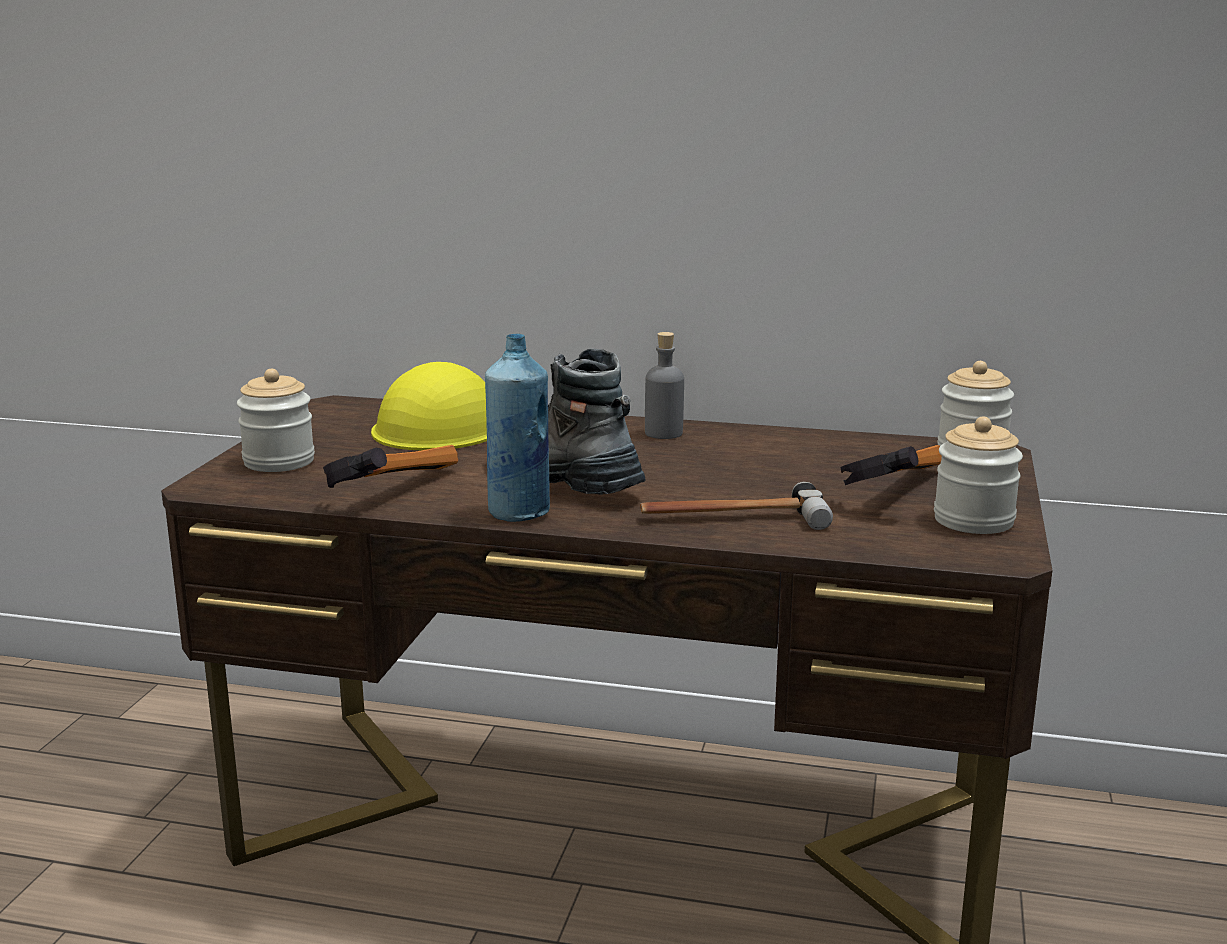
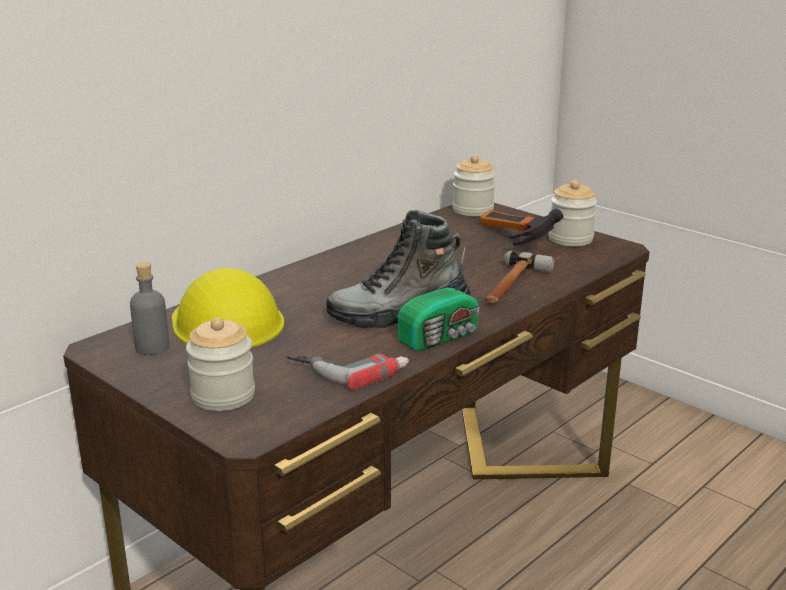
camera: 60 degrees left, 5 degrees up
(390, 491) = (349, 367): hammer -> power drill
(519, 513) = (441, 337): blue bottle -> radio
(663, 433) = (341, 264): grey bottle -> grey bottle (152, 347)

